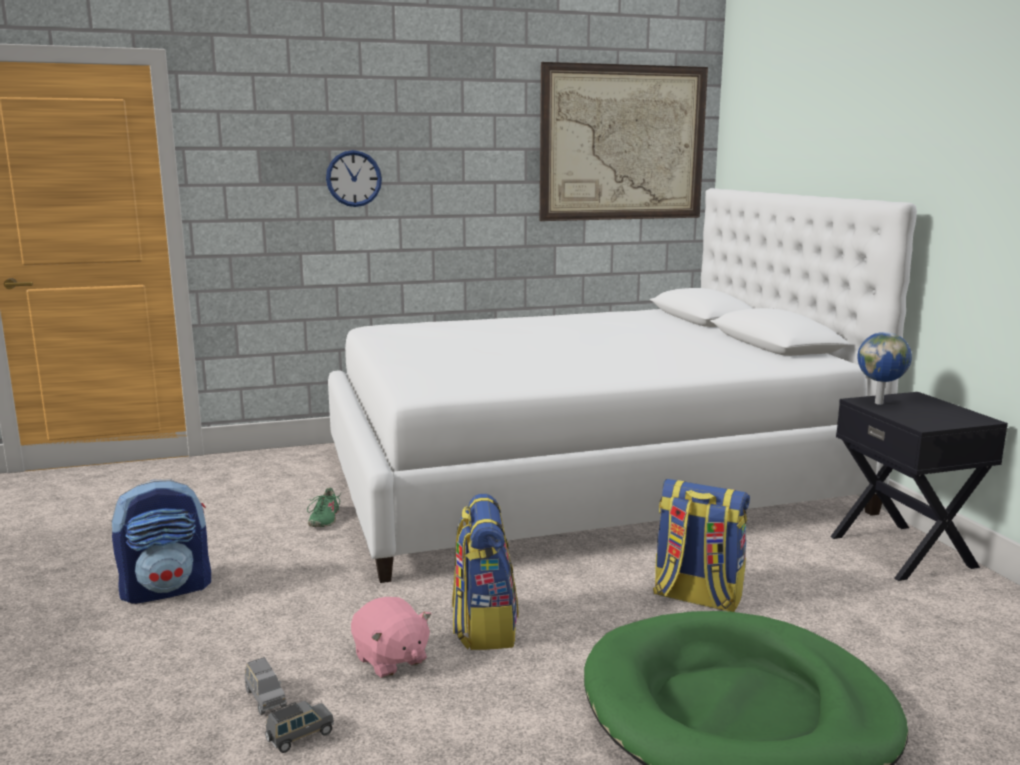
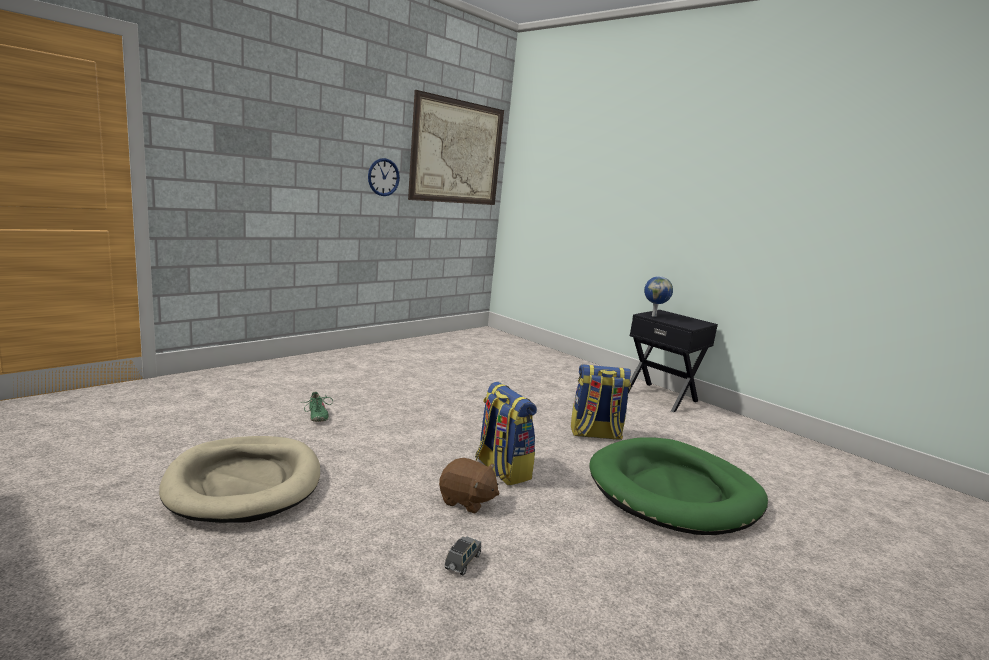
camera: 30 degrees left, 0 degrees up
(167, 589) = (244, 483): backpack -> beige dog bed
(265, 698) = (411, 544): grey toy car -> none
(354, 178) = (288, 156): wall clock -> wall clock (383, 177)
(390, 659) = (466, 501): pink plush toy -> brown plush toy
(583, 479) = (465, 373): white bed -> none

